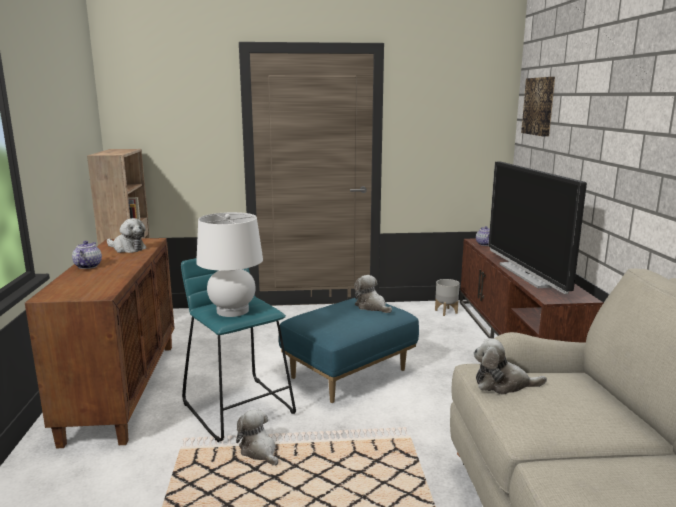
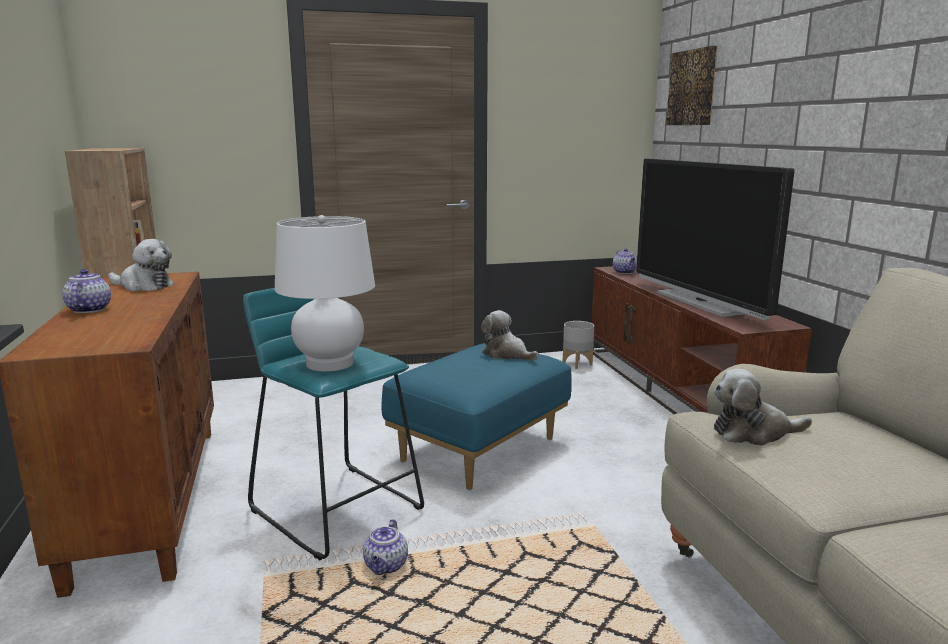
camera: 10 degrees left, 0 degrees up
(259, 451) = (386, 566): plush toy -> teapot

